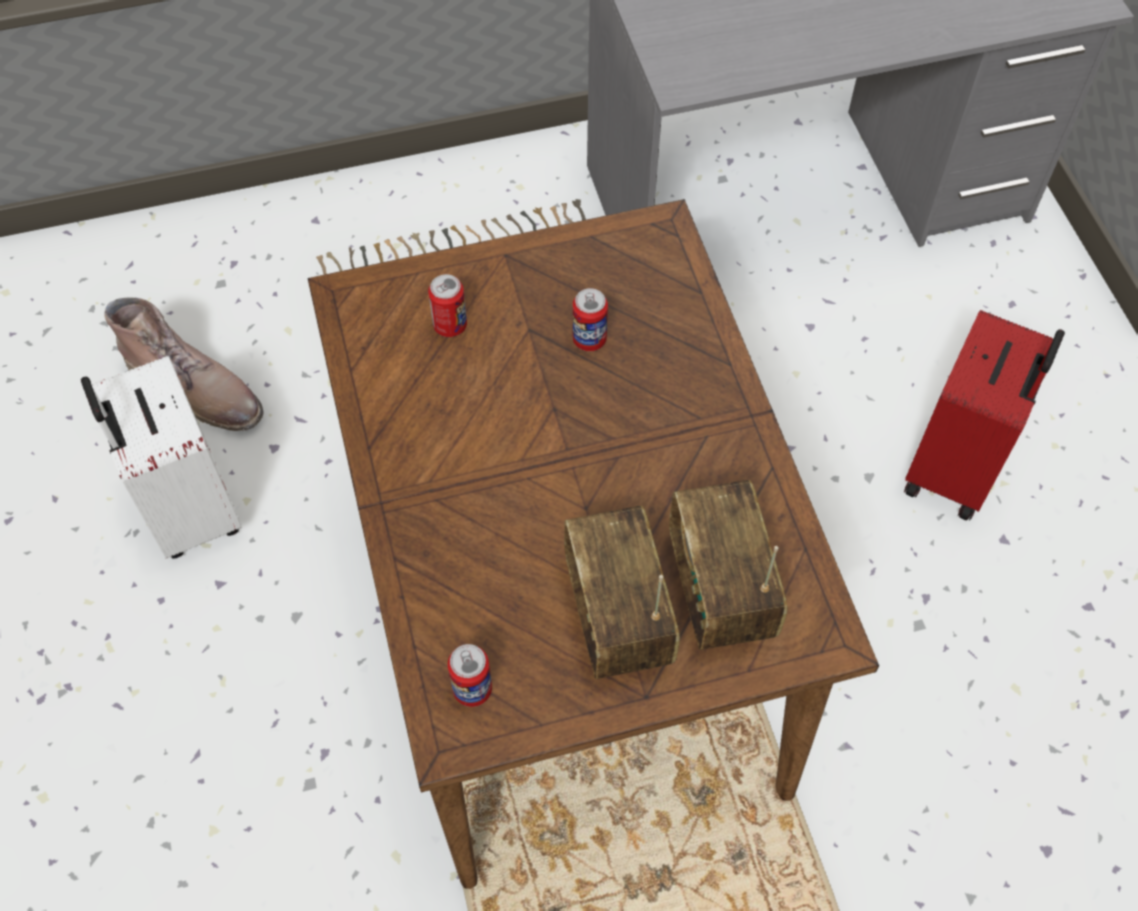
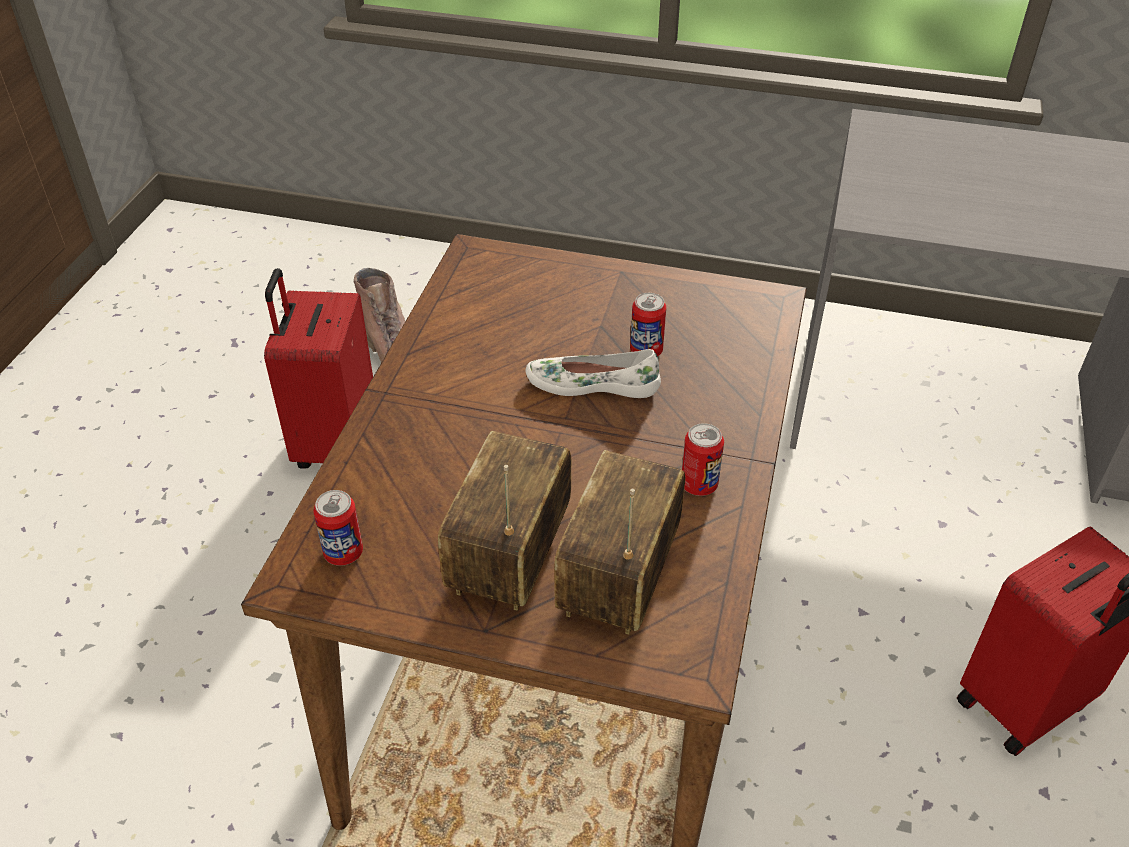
camera: 30 degrees right, 15 degrees down
(188, 511) = (334, 442): white suitcase -> red suitcase
(450, 325) = (538, 300): can -> can (699, 485)
(566, 399) = (593, 383): none -> white shoe

